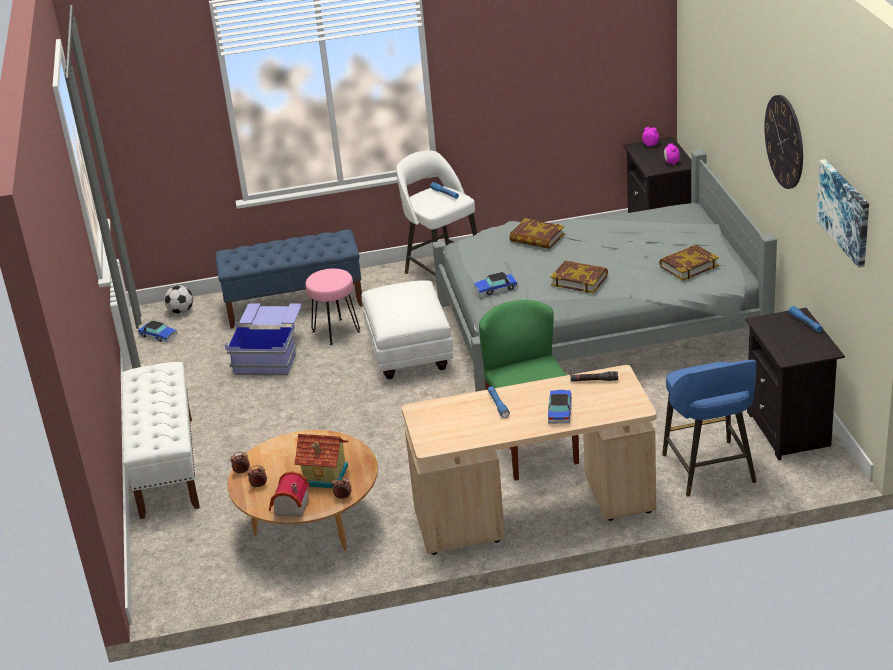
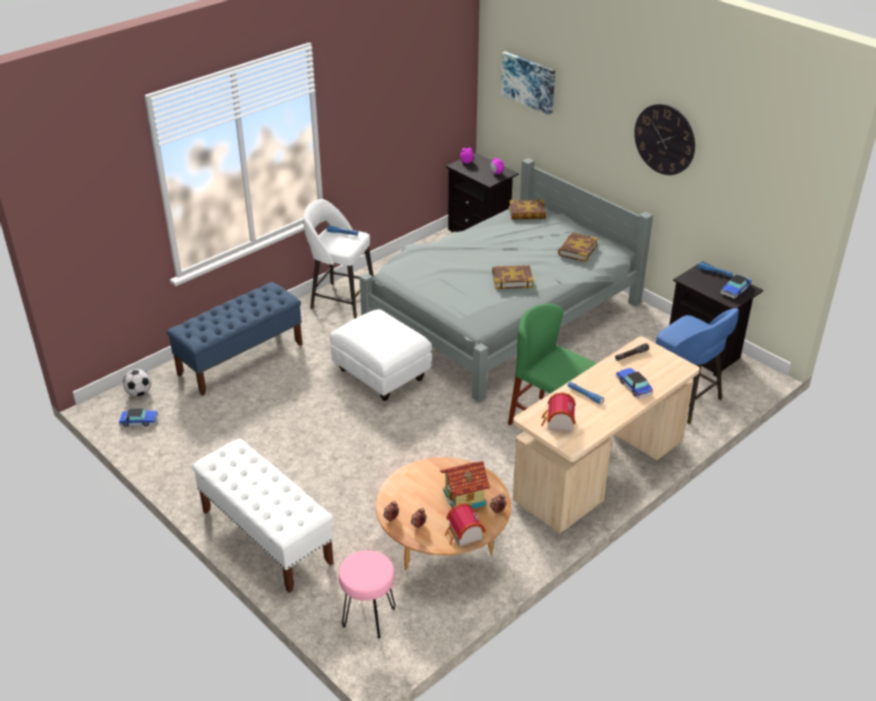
camera: 35 degrees left, 5 degrees up
(270, 354) = (261, 408): blue storage box -> none
(336, 331) = (301, 372): pink stool -> pink stool (369, 617)
(440, 422) = (558, 423): none -> toy house
(496, 289) = (456, 302): toy car -> toy car (735, 290)
(537, 238) = (445, 254): book -> book (527, 213)
(845, 211) = (761, 183): picture -> picture (529, 82)

